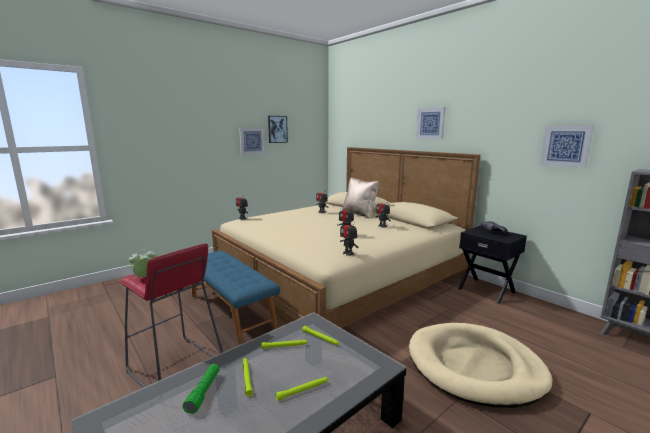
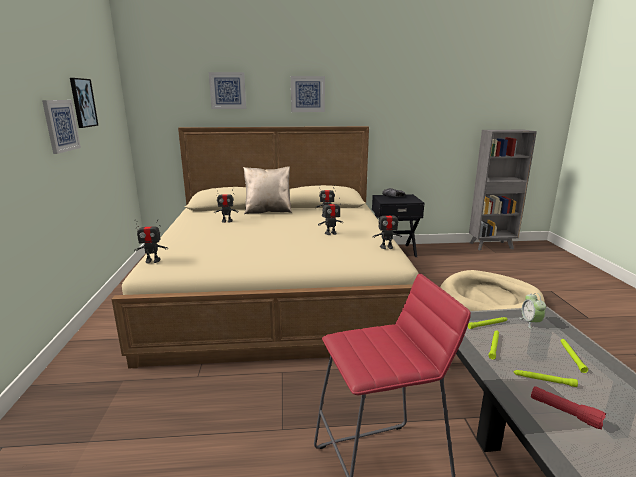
camera: 55 degrees left, 5 degrees up
(145, 277) = (380, 362): alarm clock -> alarm clock (530, 322)
(203, 392) = (564, 412): green flashlight -> red flashlight
(231, 310) = (277, 387): blue bench -> none
(566, 146) = (436, 114): picture -> picture (227, 90)

